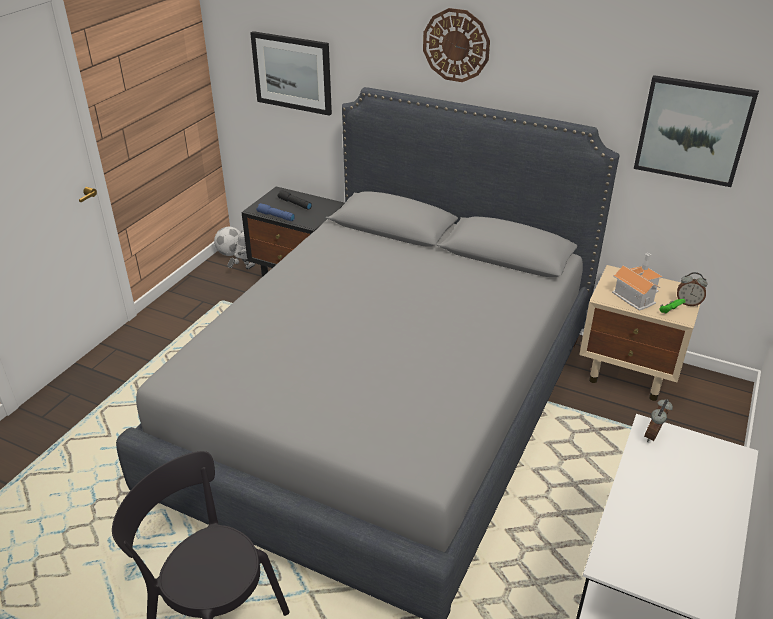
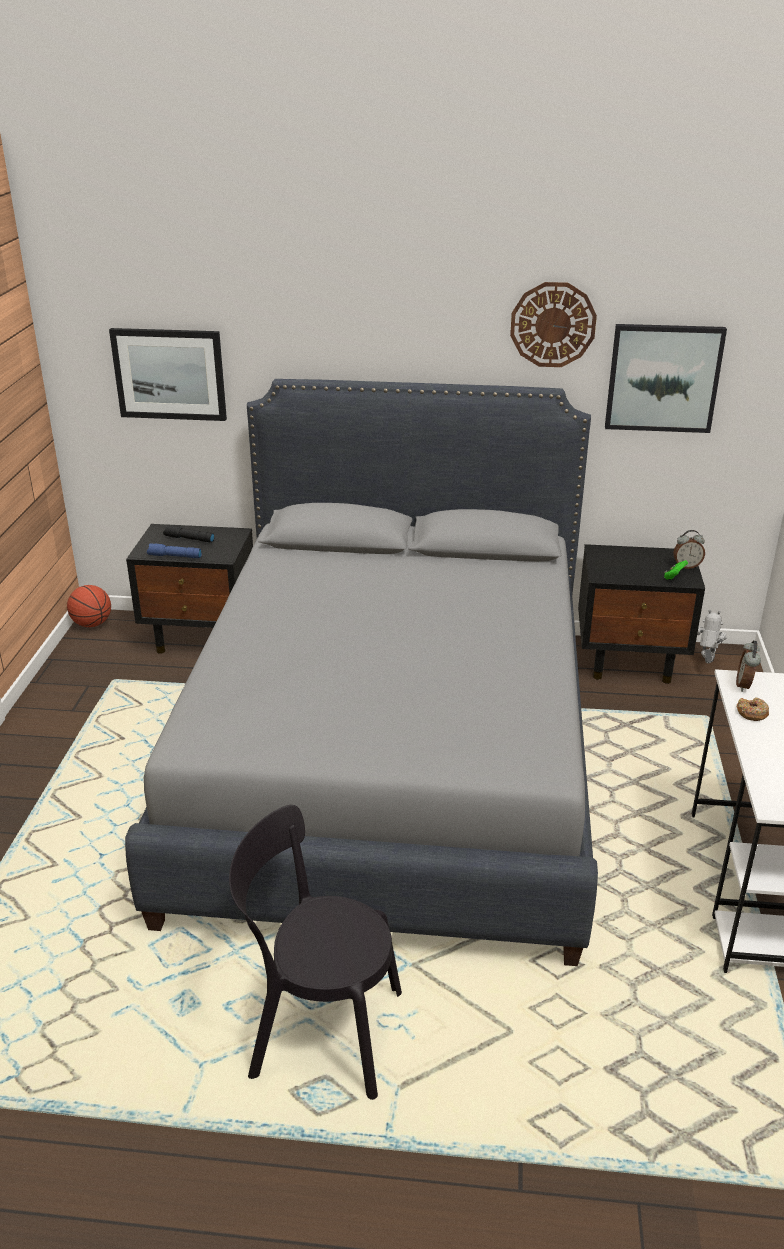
camera: 20 degrees left, 5 degrees down
(230, 253) = (92, 624): football -> basketball
(242, 269) = (119, 639): toy robot -> toy robot (705, 664)
(456, 45) = (386, 316): wall clock -> wall clock (553, 324)
(630, 373) = (630, 662): beige nightstand -> black nightstand
(636, 293) = (631, 566): toy house -> none
(643, 466) = (751, 713): none -> donut

